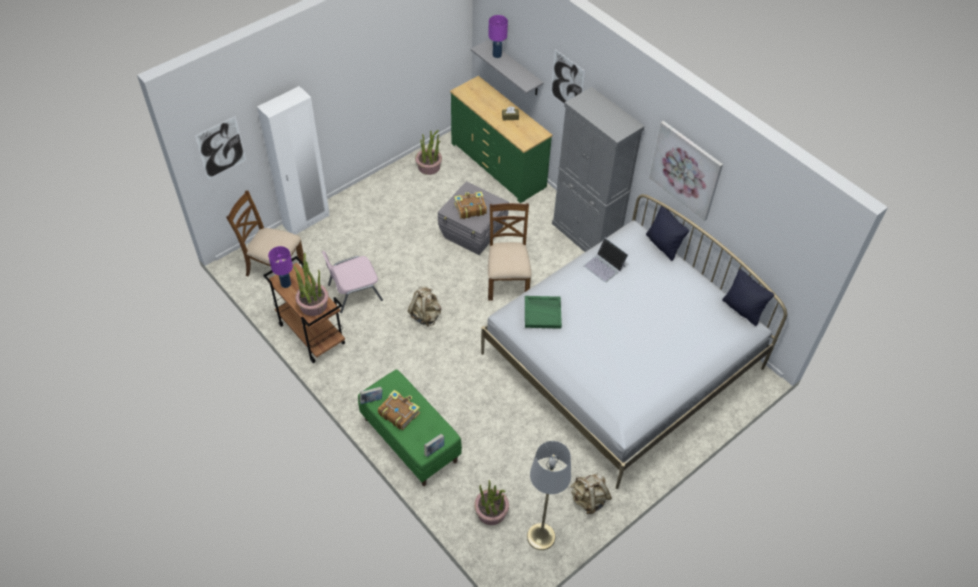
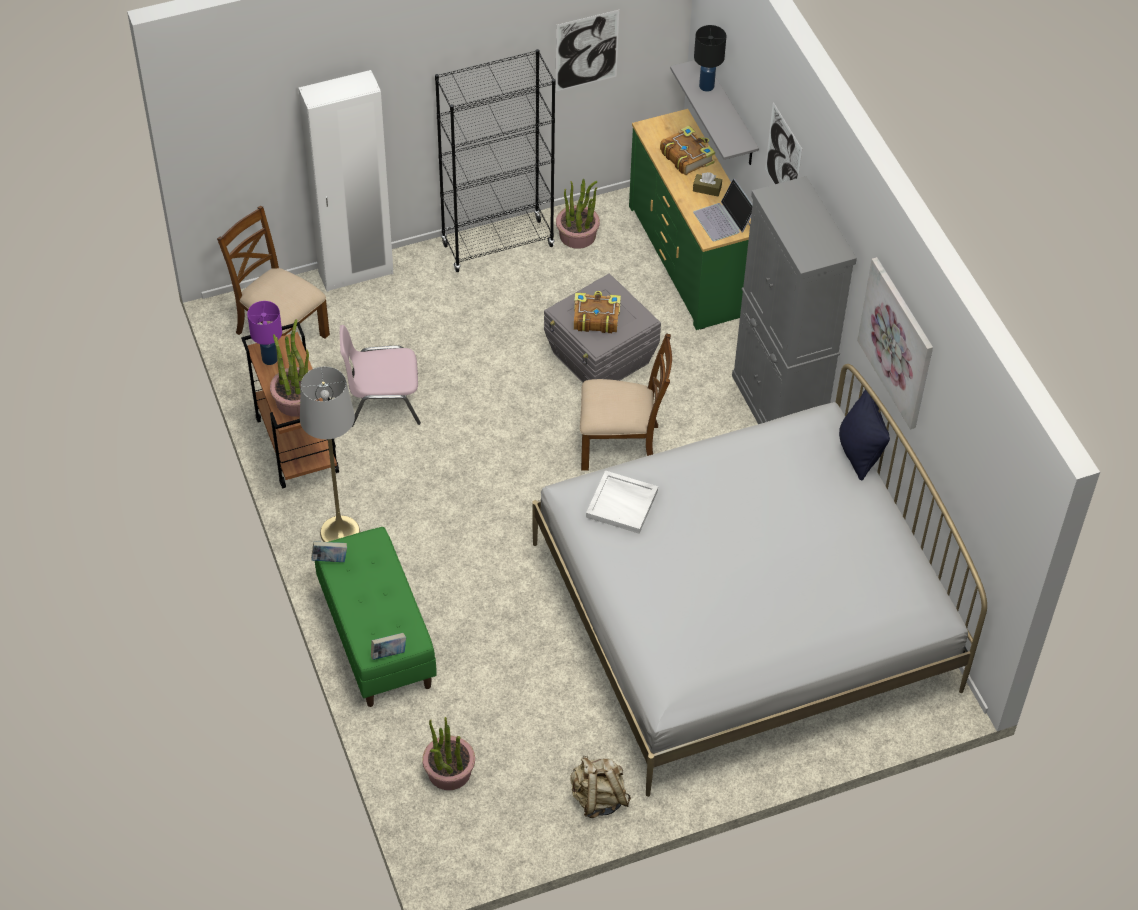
camera: 20 degrees right, 0 degrees up
(221, 148) = (234, 136): picture -> picture (586, 51)
(385, 184) = (498, 245): none -> black bookcase
(399, 413) = (361, 588): book -> book (687, 156)
(425, 315) = (474, 464): beige backpack -> none
(497, 55) = (707, 86): purple table lamp -> black table lamp
(507, 281) = (621, 446): brown chair -> brown chair turned 75 degrees clockwise
(541, 536) = (505, 826): grey floor lamp -> grey floor lamp (340, 532)
(543, 313) = (622, 503): green tray -> white tray
(604, 266) = (750, 459): laptop -> laptop (723, 220)
(742, 310) = (934, 585): black pillow -> none

